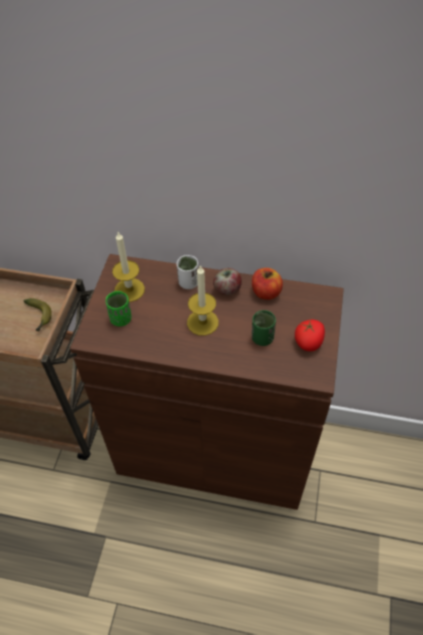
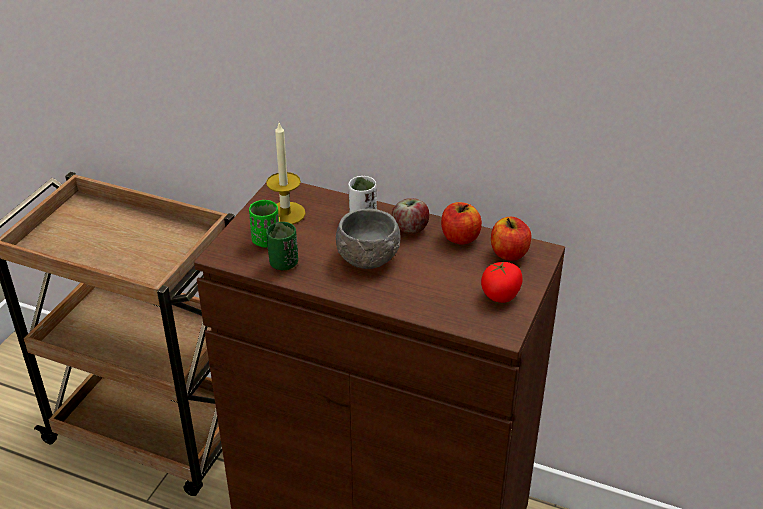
camera: 10 degrees right, 15 degrees down
(39, 317) = (170, 251): banana -> none
(202, 322) = (368, 257): candle -> grey bowl
(262, 338) = (440, 283): green cup -> green cup (283, 263)
(305, 301) = (509, 253): none -> apple

